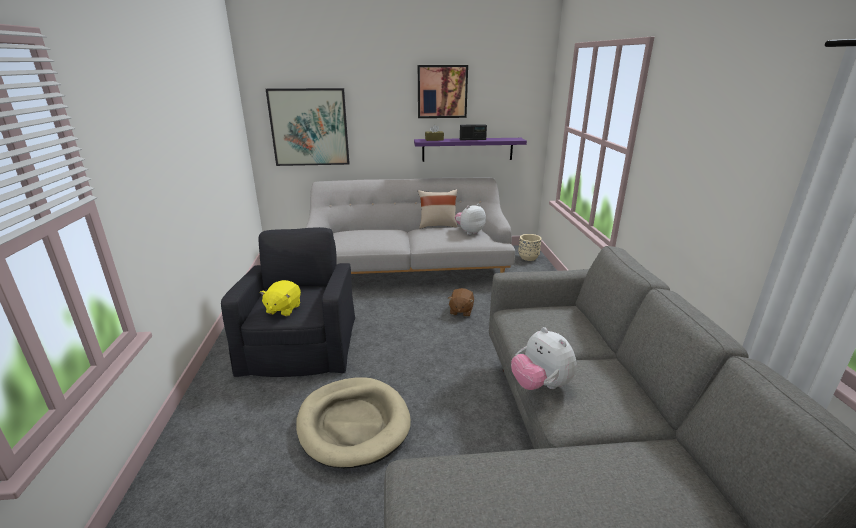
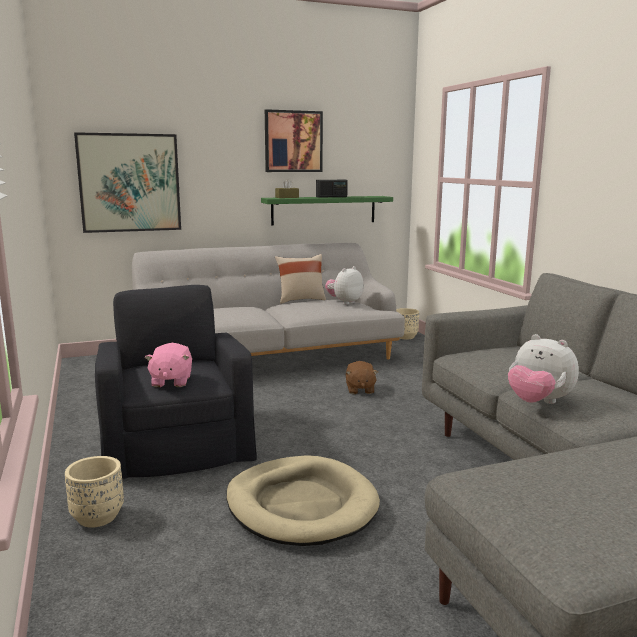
camera: 15 degrees left, 10 degrees down
(213, 408) = (97, 517): none -> beige planter
(283, 309) = (171, 381): yellow plush toy -> pink plush toy
(467, 149) = (324, 210): purple shelf -> green shelf

